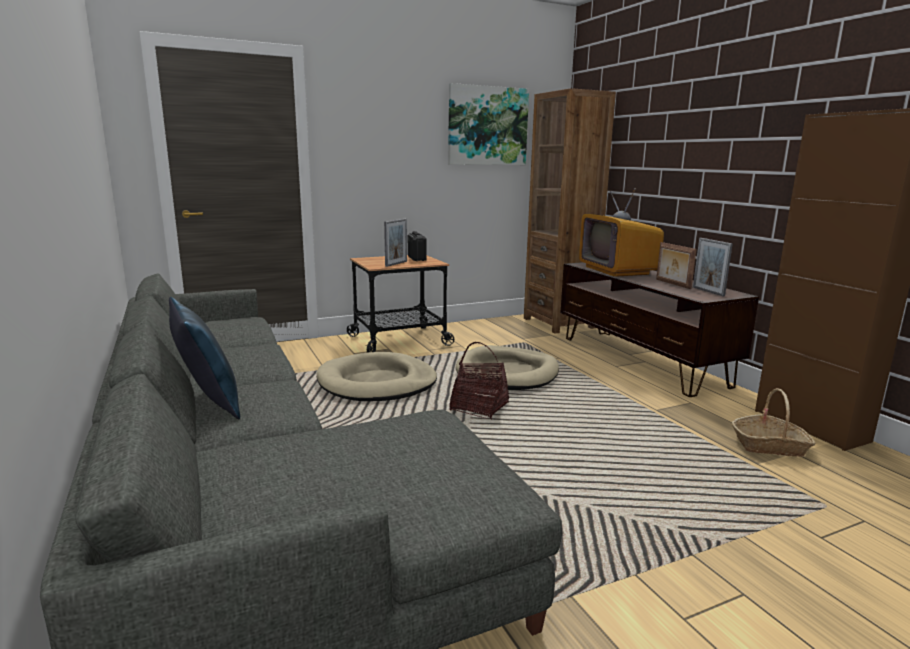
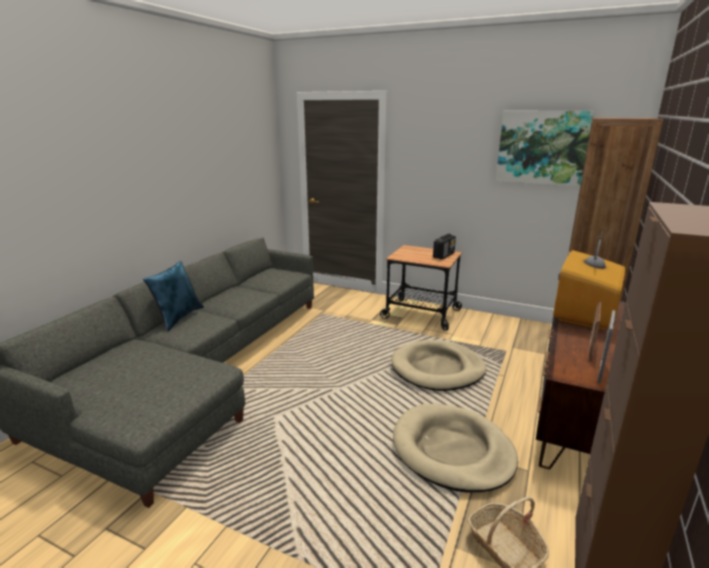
camera: 50 degrees right, 5 degrees up
(377, 383) = (350, 338): beige dog bed -> beige dog bed (452, 450)
(396, 264) = (415, 257): picture frame -> none
(479, 407) = (367, 383): basket -> none

